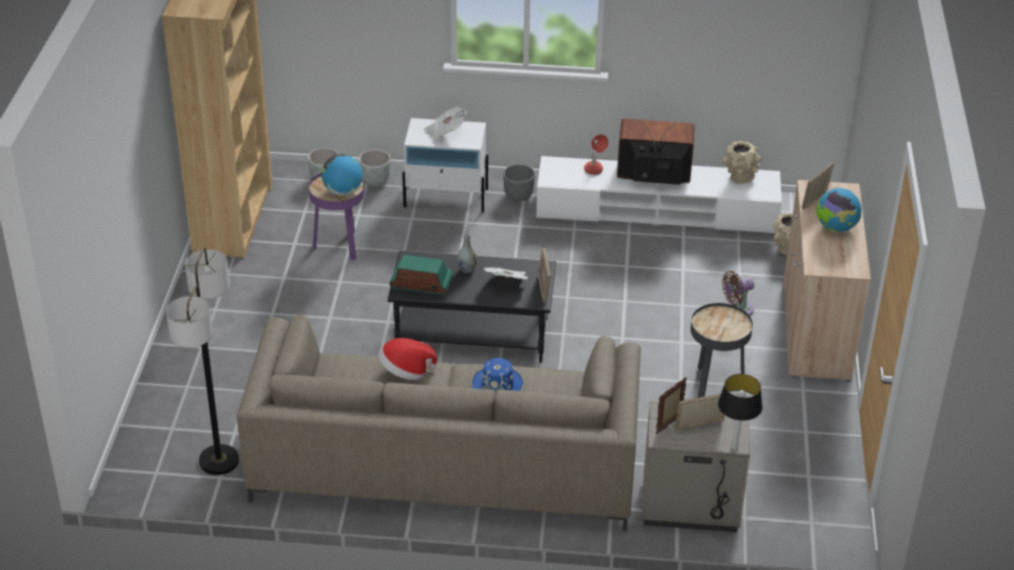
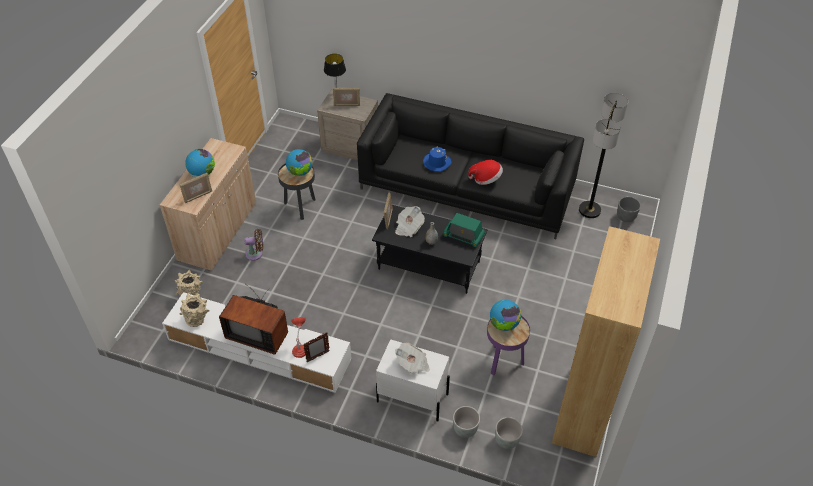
camera: 165 degrees left, 10 degrees up
(444, 464) = (467, 187): beige sofa -> black sofa
(518, 196) = (355, 388): grey planter -> grey planter (626, 217)
(669, 425) = (361, 108): picture frame -> picture frame (317, 356)
(716, 328) = (300, 172): none -> globe

